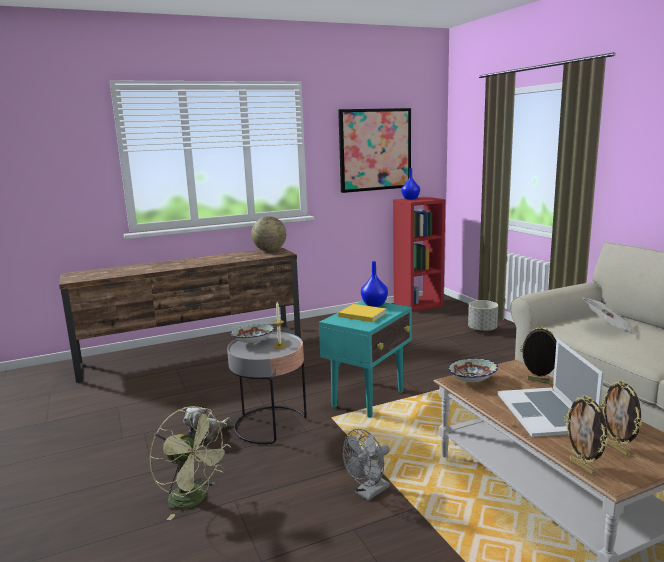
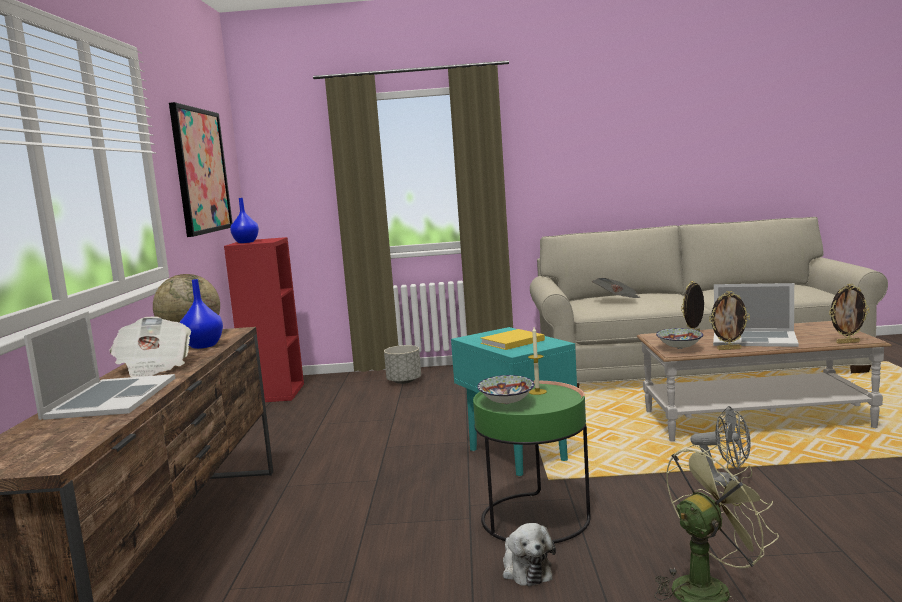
camera: 65 degrees left, 5 degrees down
(154, 266) = (110, 397): none -> laptop
(204, 260) = (153, 367): none -> newspaper
(270, 424) = (534, 518): grey side table -> green side table
(368, 493) = (725, 482): grey fan -> grey fan turned 45 degrees counterclockwise
(374, 304) = (480, 336): blue vase -> blue vase (203, 346)
(617, 449) = (820, 333): picture frame -> picture frame (729, 349)

